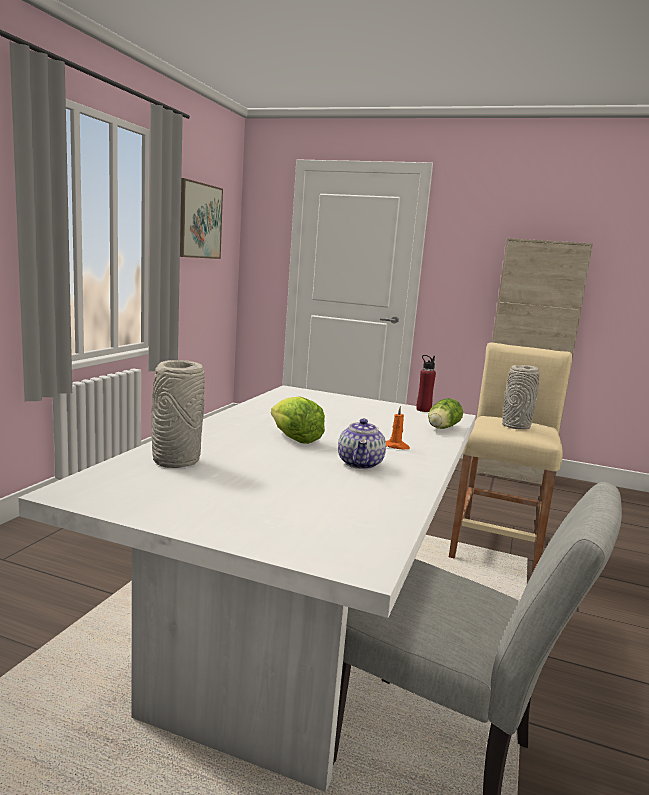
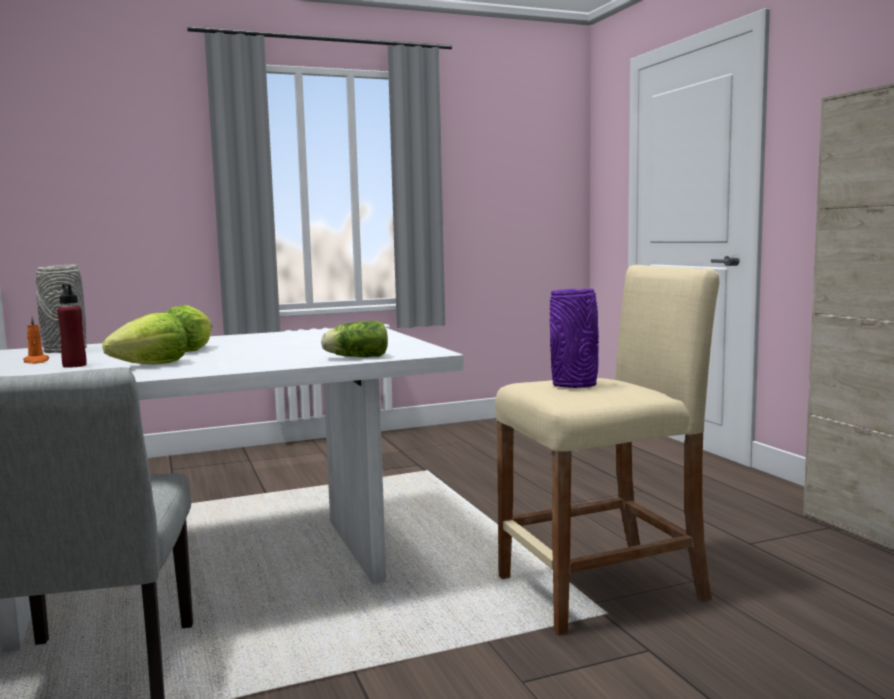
camera: 50 degrees right, 5 degrees down
(199, 221) = (498, 159): picture -> none
(361, 464) = (152, 365): teapot -> lettuce
(397, 446) = (237, 361): orange candle -> orange candle (36, 361)
(423, 410) = (420, 346): red bottle -> red bottle (74, 365)
(516, 426) = (575, 385): grey vase -> purple vase

